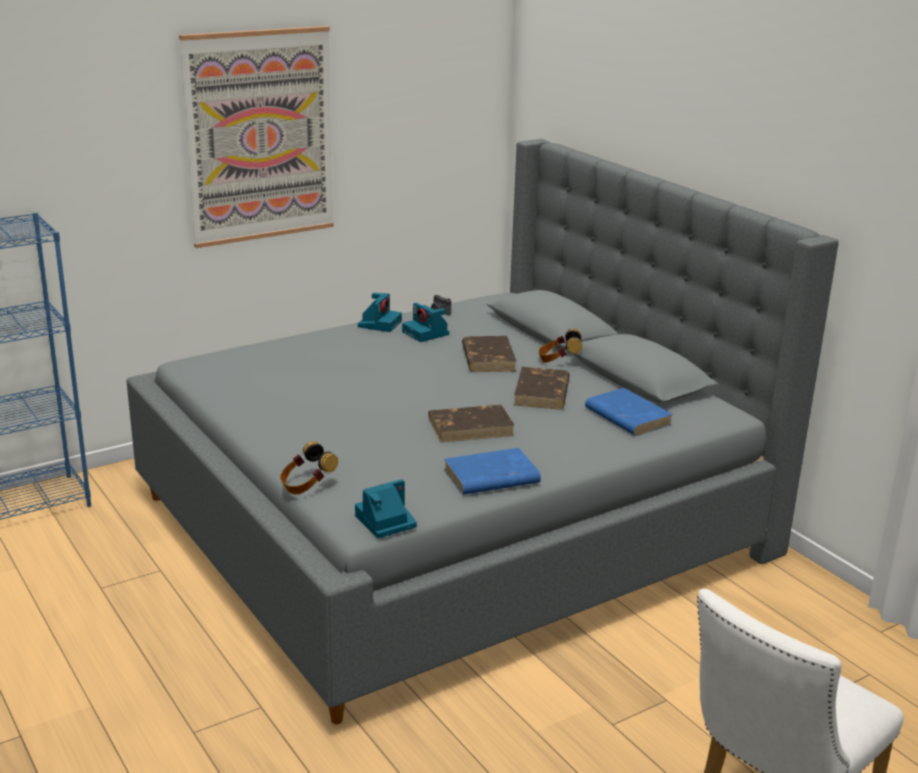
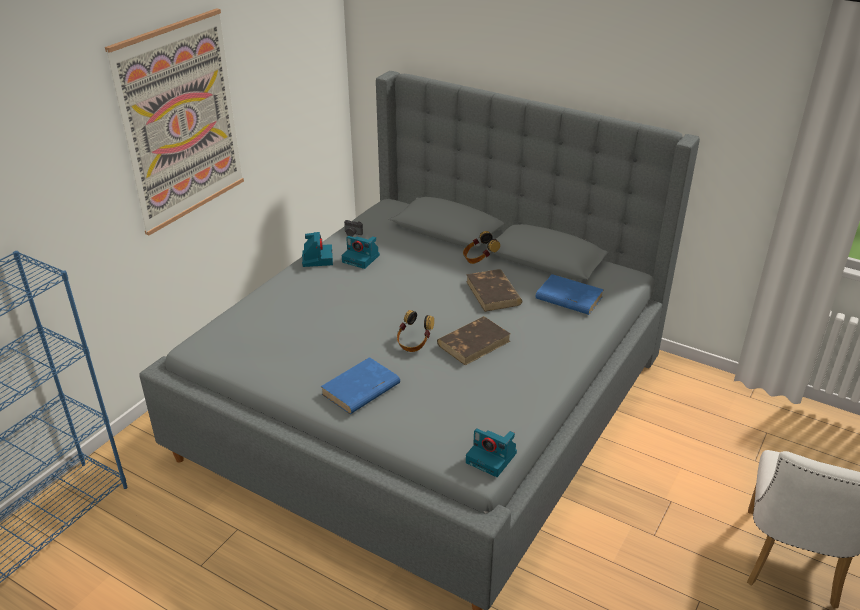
camera: 25 degrees left, 10 degrees up
(306, 486) = (404, 443): headphones -> headphones (414, 343)
(384, 522) = (492, 458): camera -> camera turned 90 degrees counterclockwise
(488, 358) = (428, 270): brown book -> none
(490, 477) = (528, 387): blue book -> blue book (360, 389)

